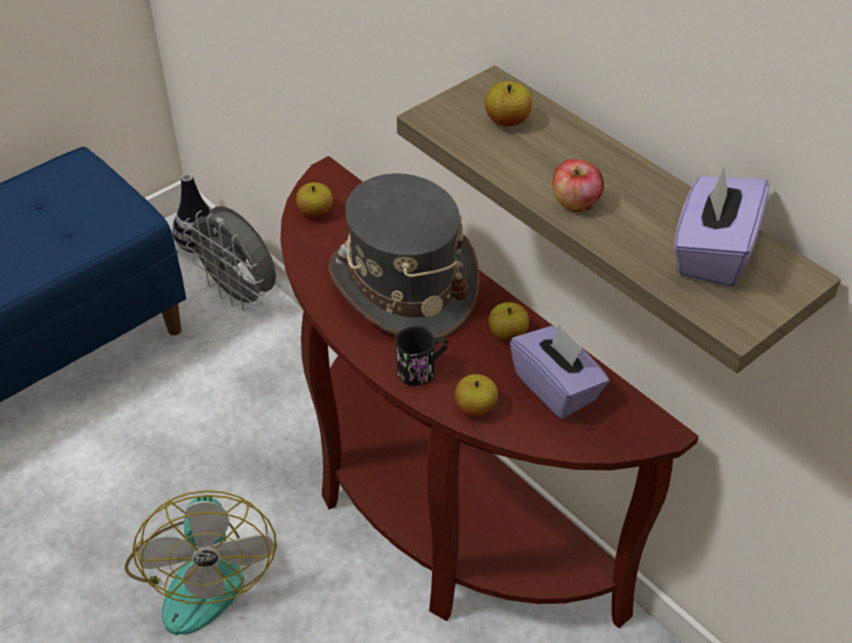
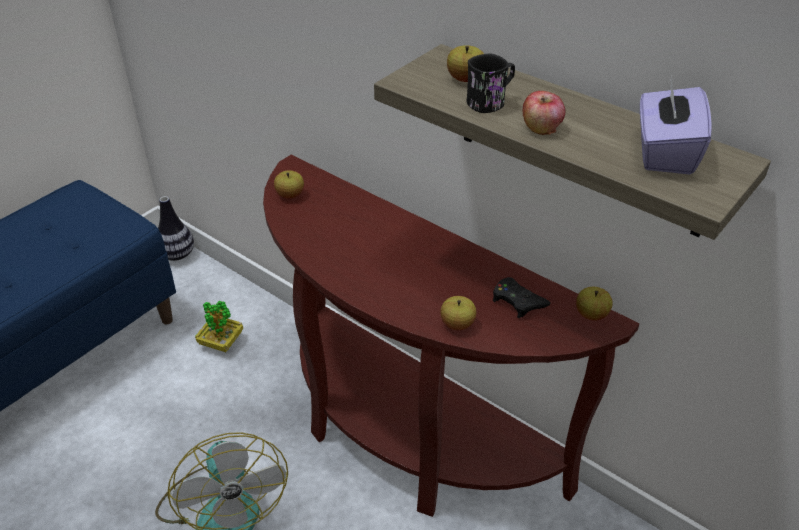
camera: 10 degrees left, 5 degrees down
(234, 368) = (221, 343): none -> potted plant
(240, 294) = (216, 287): grey fan -> none
(403, 285) = (374, 240): grey hat -> none
(422, 370) = (406, 301): black mug -> black mug (490, 102)
(507, 334) = (467, 266): apple -> apple (591, 315)
(556, 388) = (517, 301): purple tissue box -> black game controller

